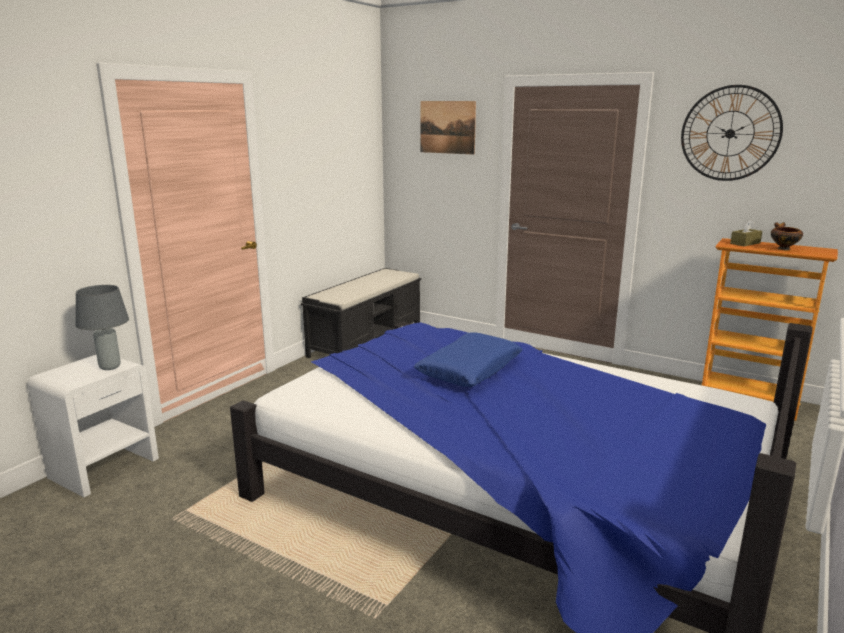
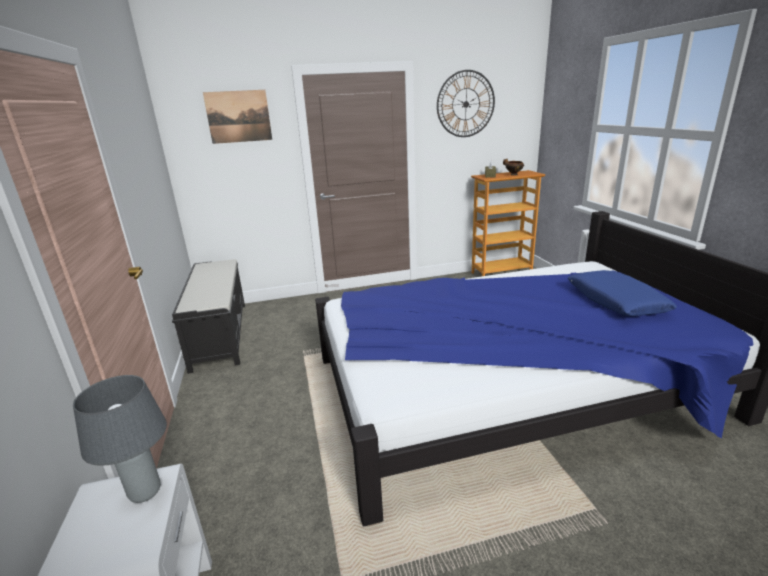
camera: 45 degrees left, 5 degrees up
(469, 370) = (461, 309): blue pillow -> blue pillow (615, 302)

